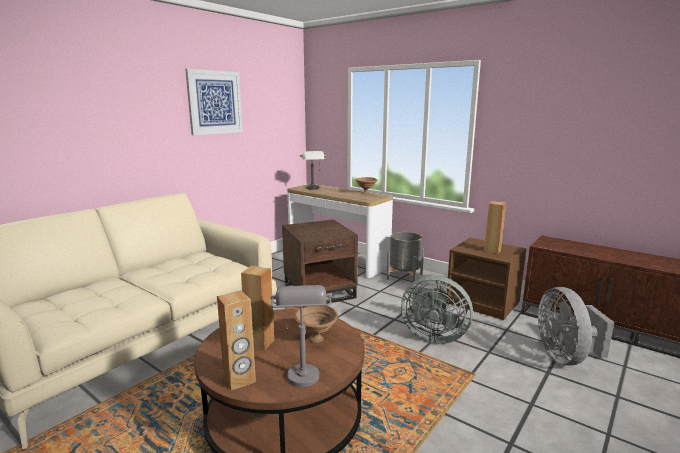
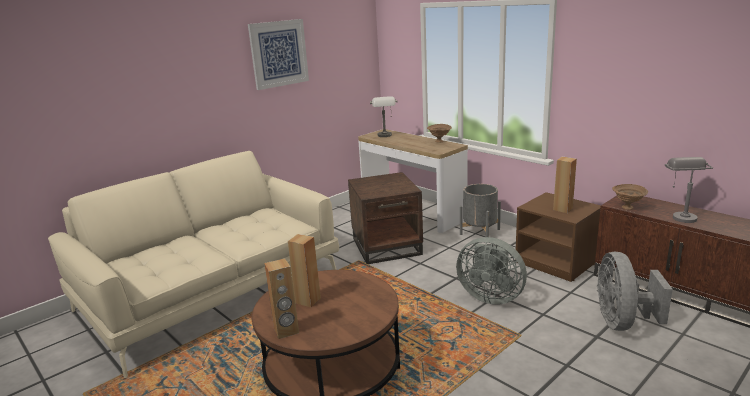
camera: 10 degrees right, 5 degrees up
(302, 370) = (338, 325): grey table lamp -> grey table lamp (680, 215)
(317, 339) = (358, 299): brown bowl -> brown bowl (628, 208)

